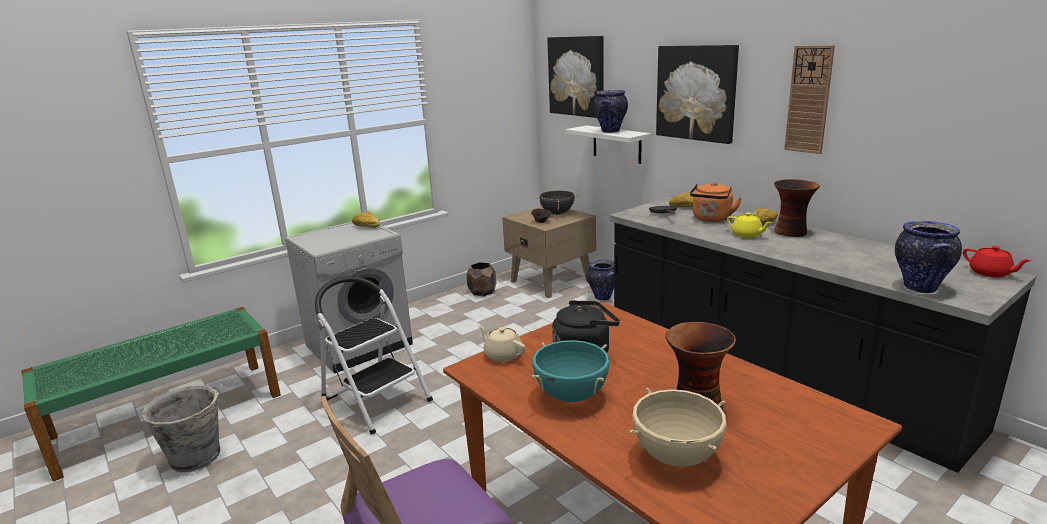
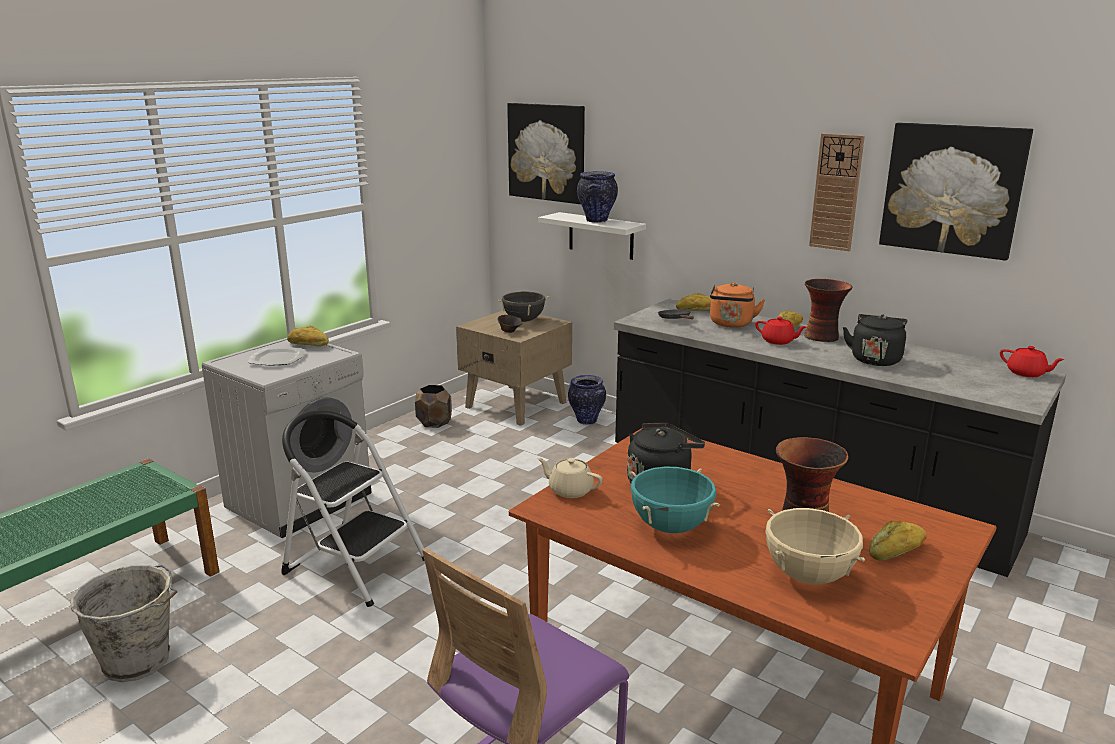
camera: 15 degrees left, 0 degrees up
(338, 236) = (278, 359): none -> plate
(696, 93) = (704, 179): picture -> picture (952, 189)
(747, 235) = (778, 341): yellow teapot -> red teapot
(780, 441) = (897, 551): none -> bread
(833, 254) = (875, 359): none -> black kettle
(919, 287) = (970, 391): vase -> none

